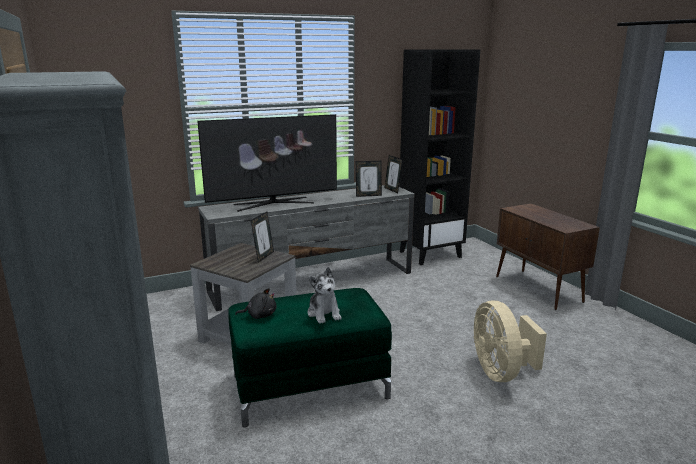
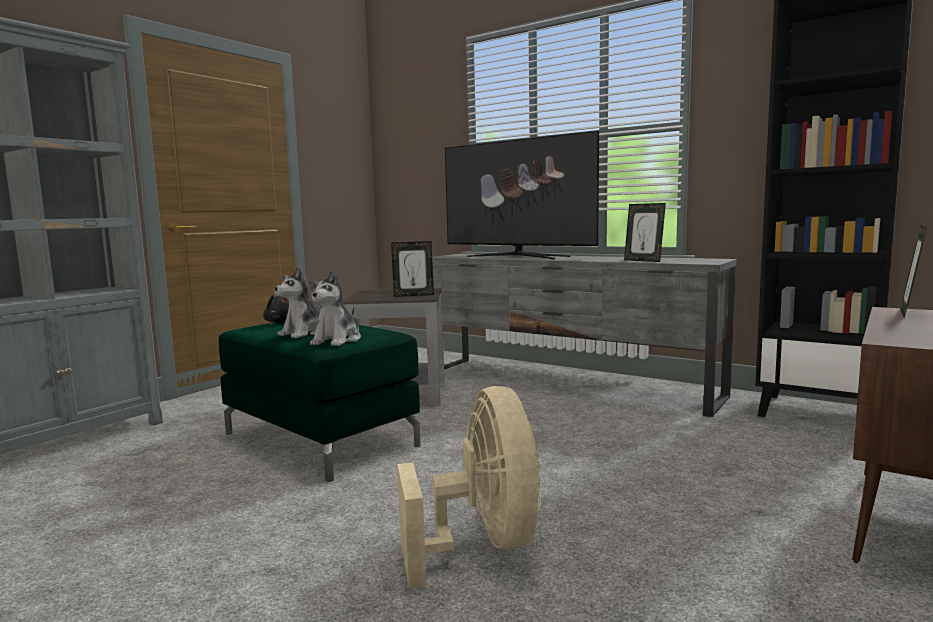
camera: 60 degrees right, 10 degrees down
(361, 309) = (337, 340): none -> plush toy
(392, 190) = (702, 261): picture frame -> picture frame (908, 313)
(501, 372) = (483, 544): beige fan -> beige fan turned 120 degrees clockwise

